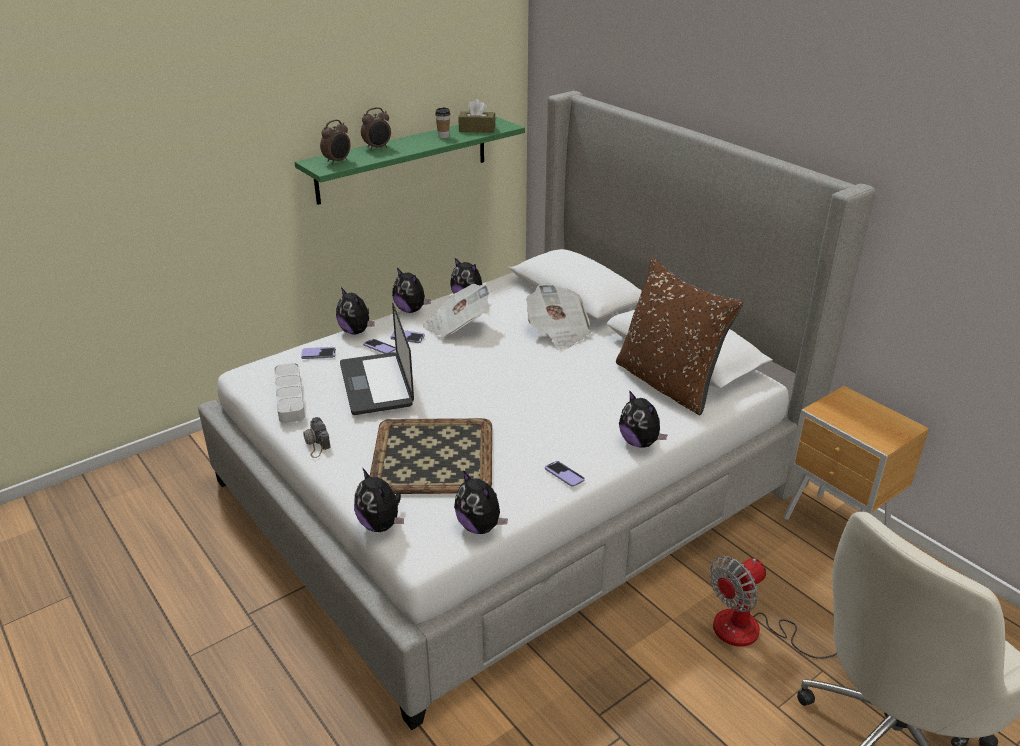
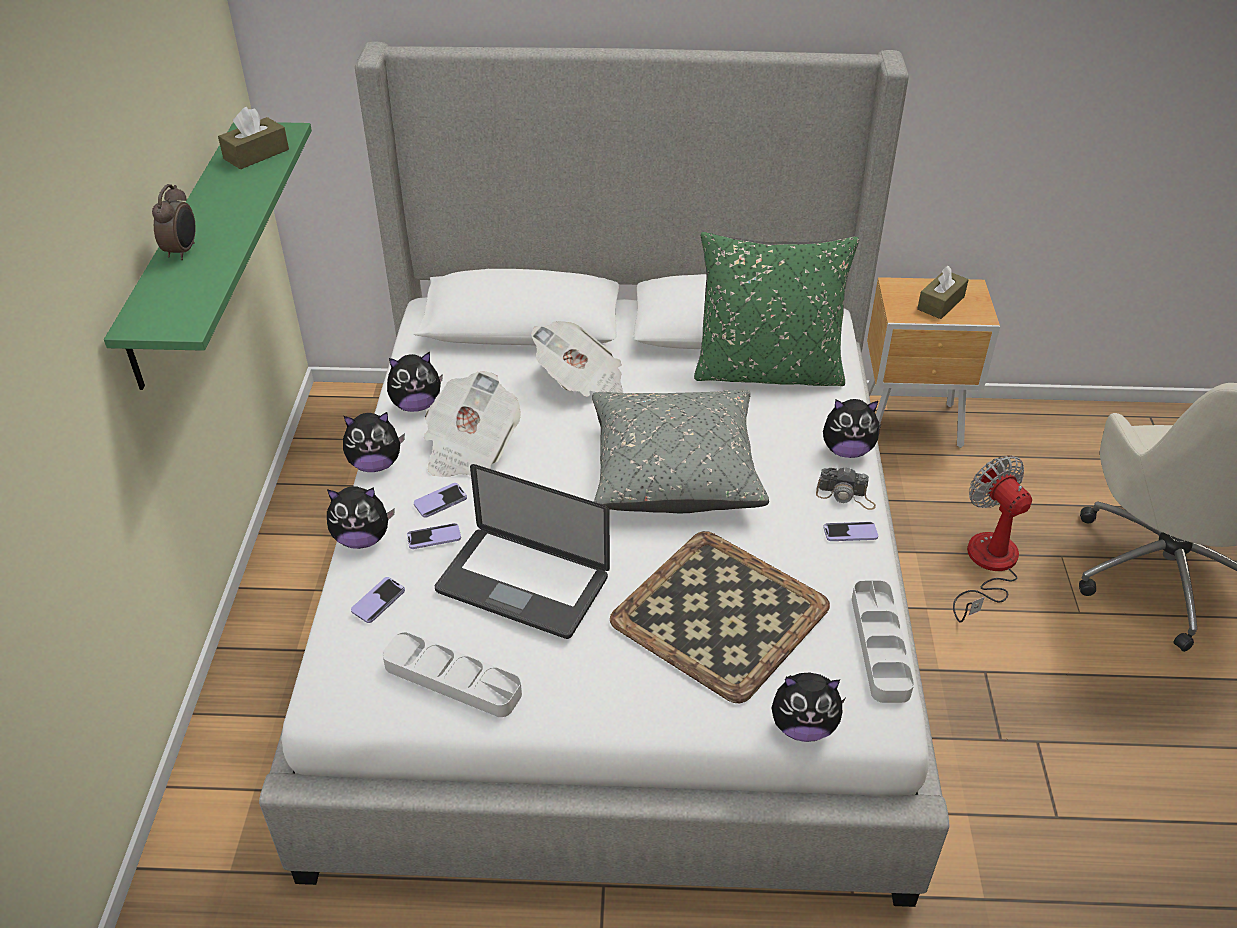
camera: 50 degrees left, 10 degrees up
(316, 443) = (584, 704): camera -> camera (846, 496)
(338, 161) = (175, 303): alarm clock -> none
(443, 136) = (235, 187): cup -> none
(480, 526) = (880, 645): plush toy -> grey tray
(529, 392) = (675, 471): none -> grey pillow
(668, 383) = (768, 371): brown pillow -> green pillow
(754, 632) = (987, 566): fan -> fan turned 150 degrees clockwise
(863, 421) = (940, 303): none -> brown tissue box

